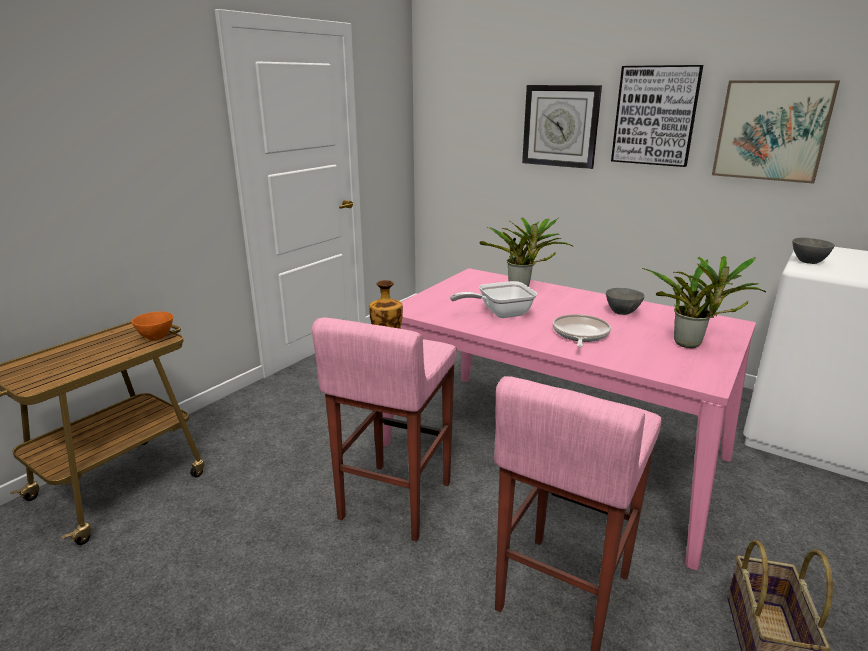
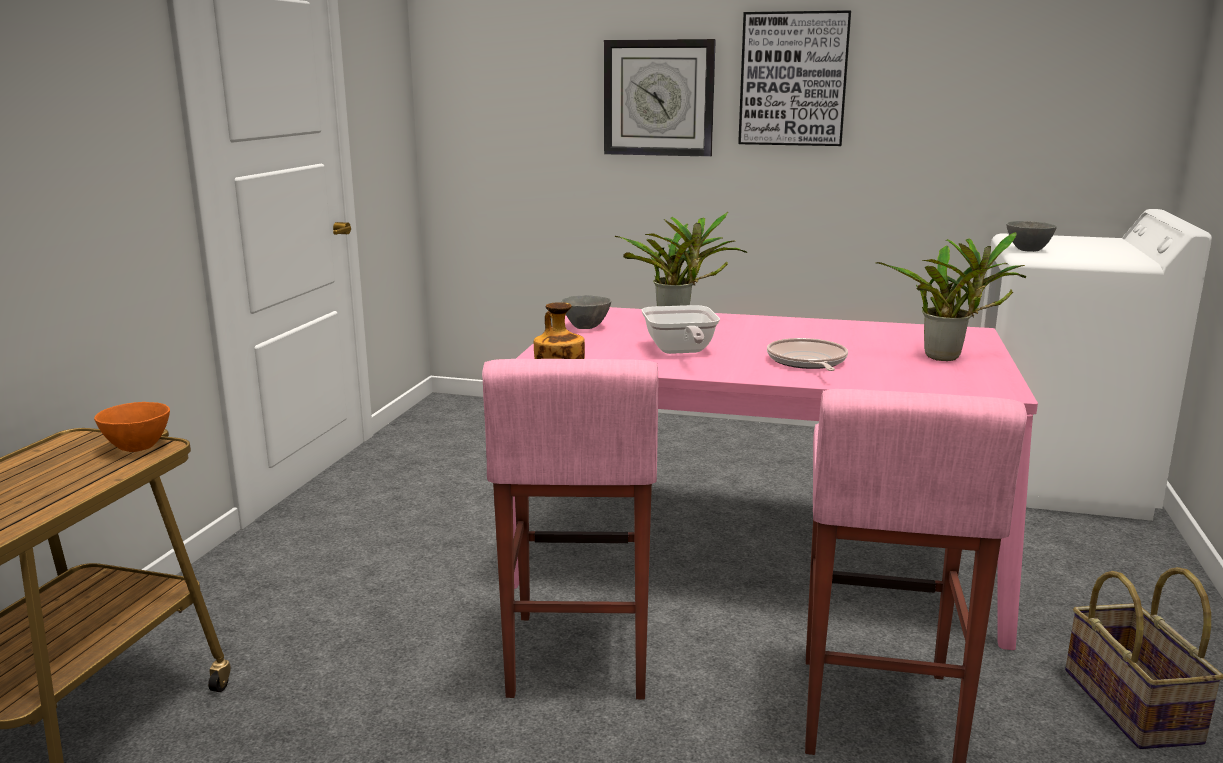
camera: 20 degrees left, 5 degrees down
(500, 314) = (680, 351): frying pan -> frying pan turned 60 degrees counterclockwise
(622, 312) = (834, 334): grey bowl -> grey bowl (586, 327)
(771, 130) = (944, 93): picture -> none

